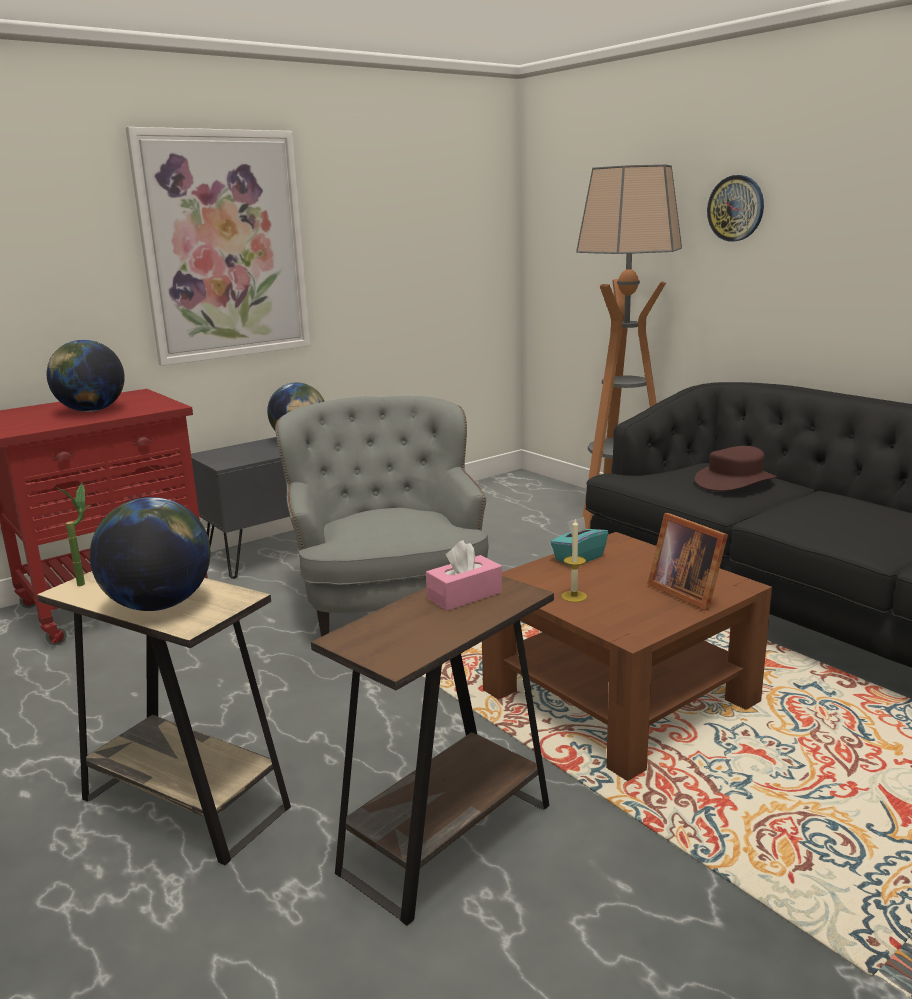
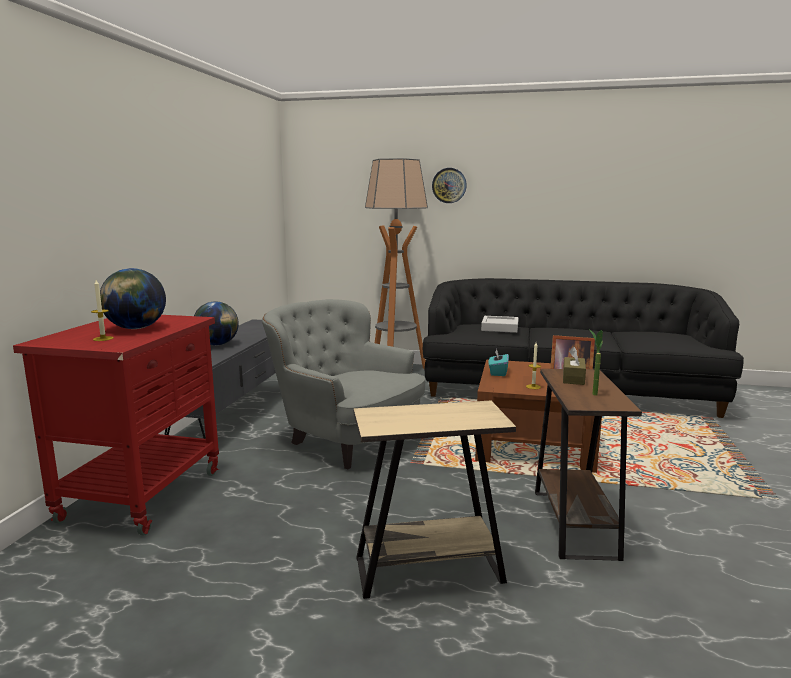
camera: 40 degrees left, 5 degrees down
(34, 419) = (103, 338): none -> candle
(87, 581) = (373, 422): potted plant -> potted plant (592, 393)
(159, 604) = (452, 419): globe -> none
(224, 246) = (160, 198): picture -> none
(464, 595) = (573, 378): pink tissue box -> brown tissue box
(734, 481) = (500, 328): brown hat -> grey tray

